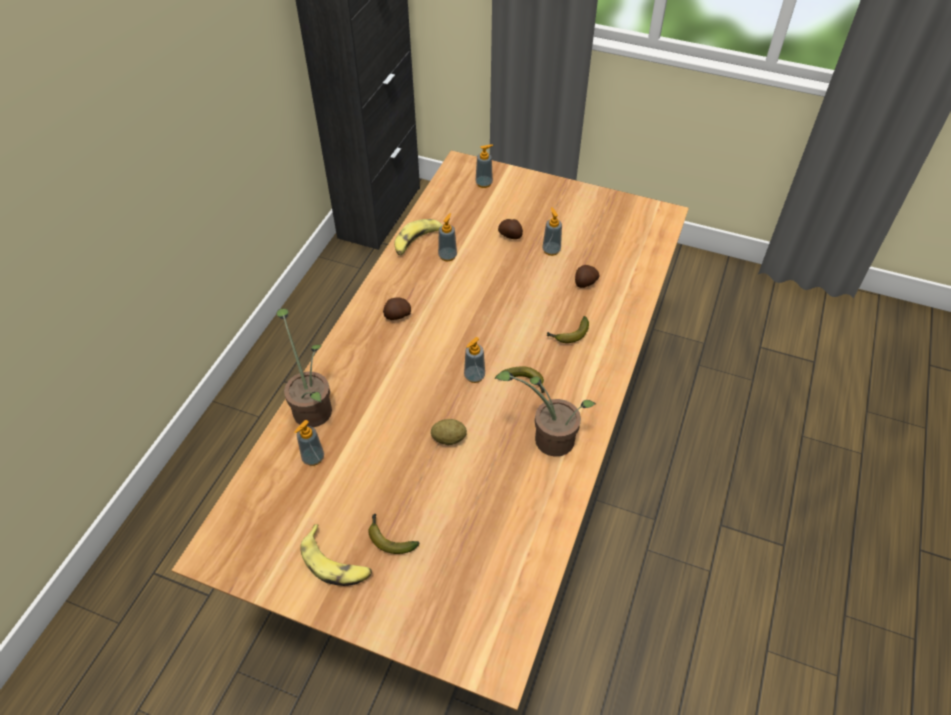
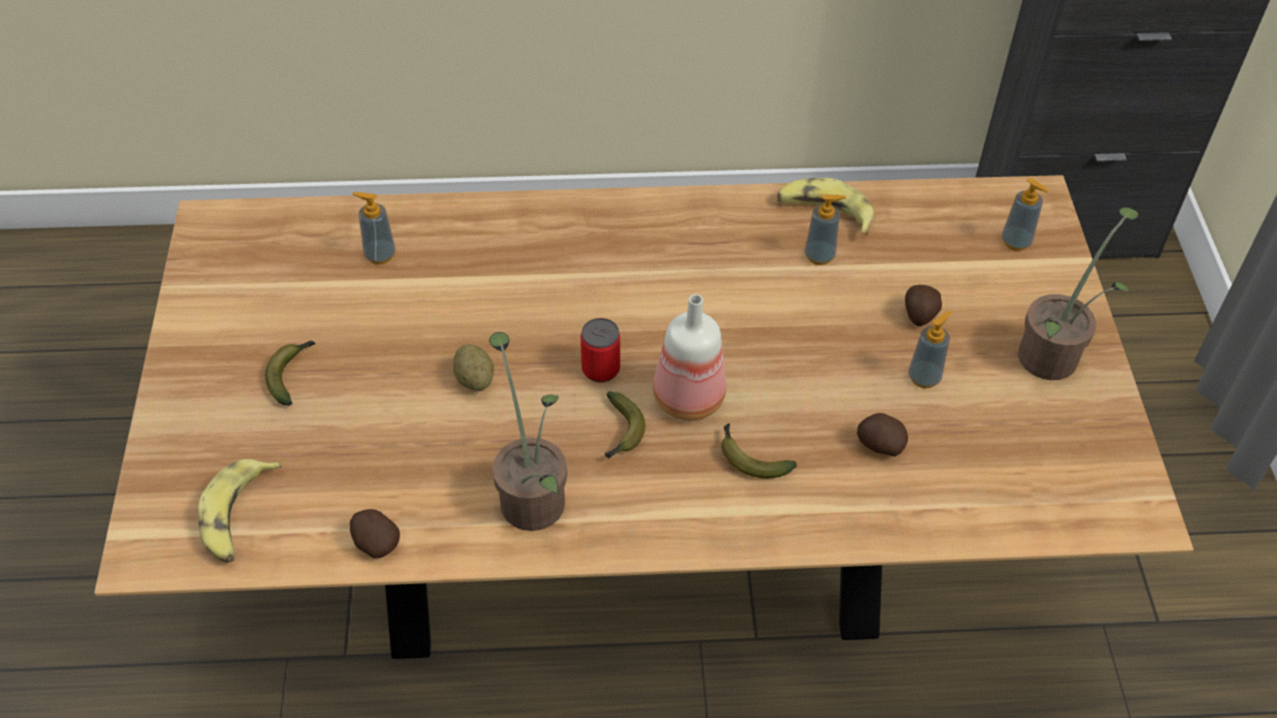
camera: 65 degrees right, 0 degrees up
(312, 406) = (459, 221): potted plant -> potted plant (1055, 353)
(336, 563) = (238, 337): banana -> banana (238, 517)
(397, 316) = (663, 244): potato -> potato (375, 543)
(474, 376) = (600, 369): soap dispenser -> can
(516, 346) = (686, 399): none -> bottle

